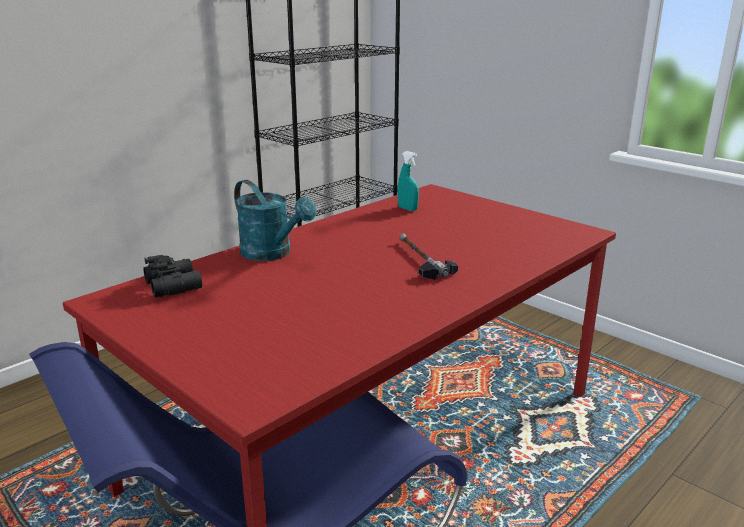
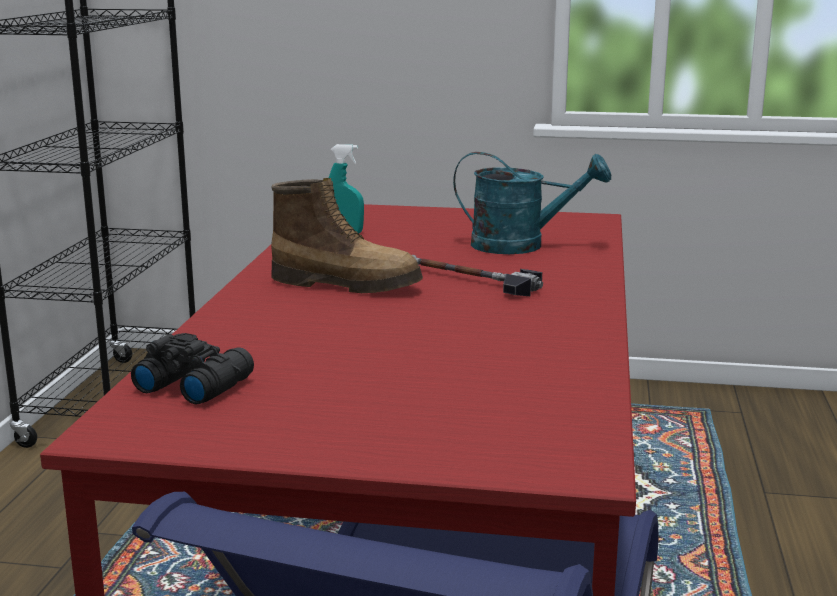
camera: 35 degrees left, 5 degrees down
(272, 254) = (264, 317): turquoise watering can -> turquoise watering can (521, 245)
(348, 244) = (347, 284): none -> boot

